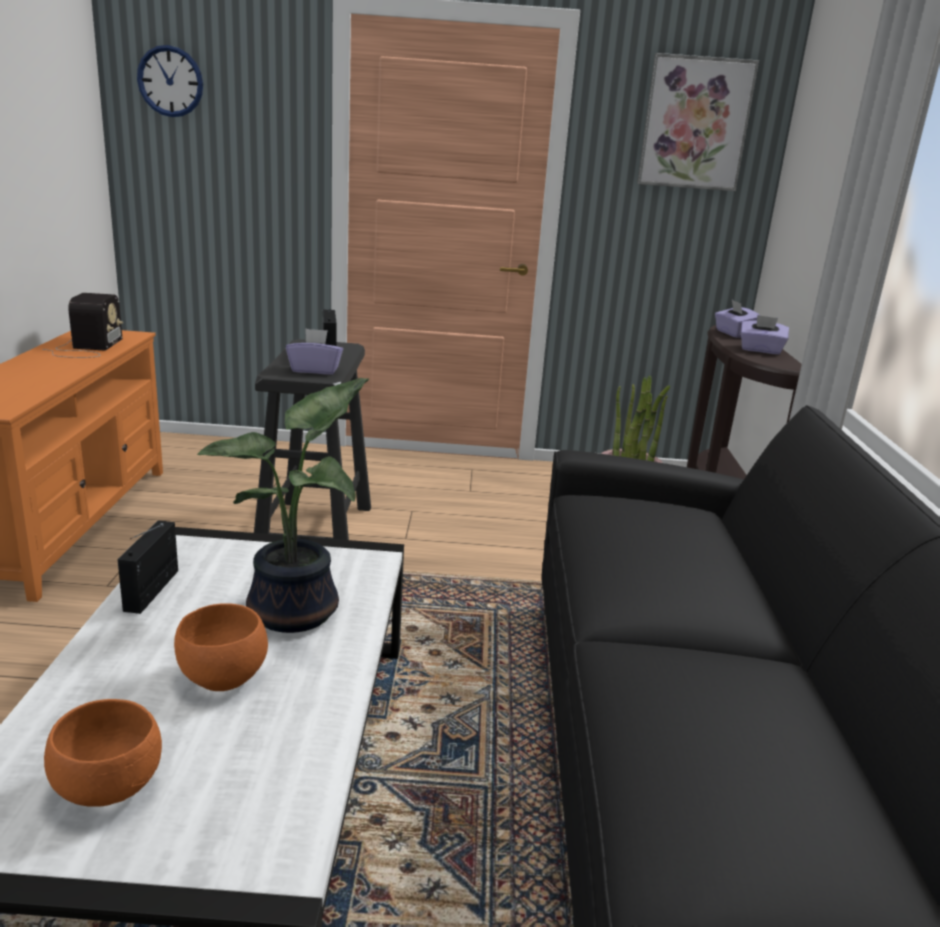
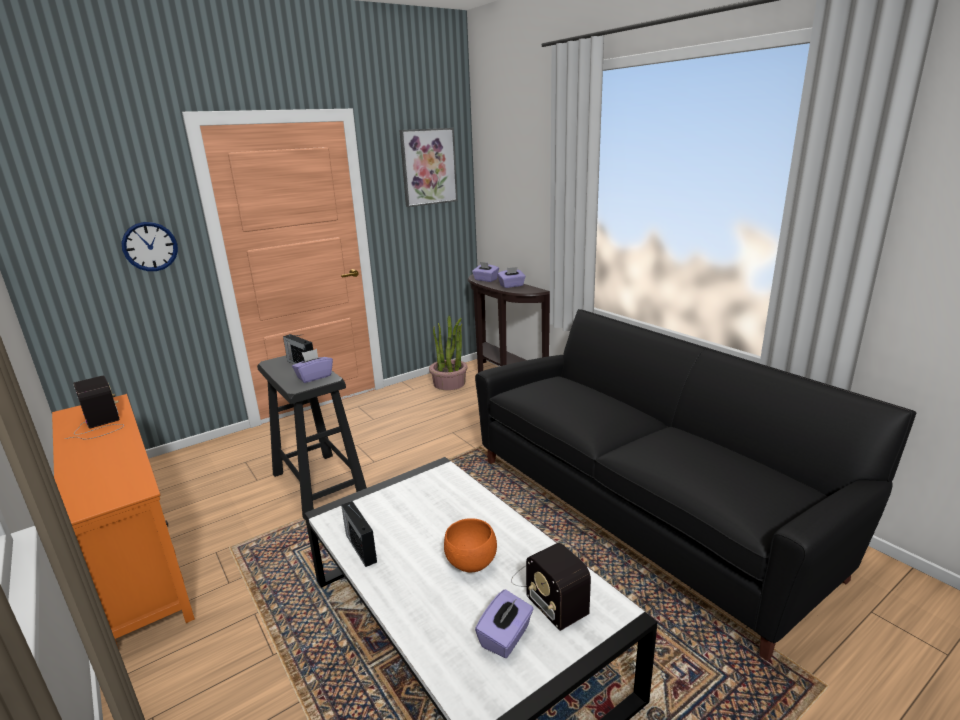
camera: 35 degrees left, 0 degrees up
(111, 787) = (506, 637): orange bowl -> purple tissue box
(170, 81) = (53, 195): wall clock -> wall clock (150, 246)
(250, 771) = (548, 590): none -> radio
(299, 612) = (453, 514): potted plant -> none

